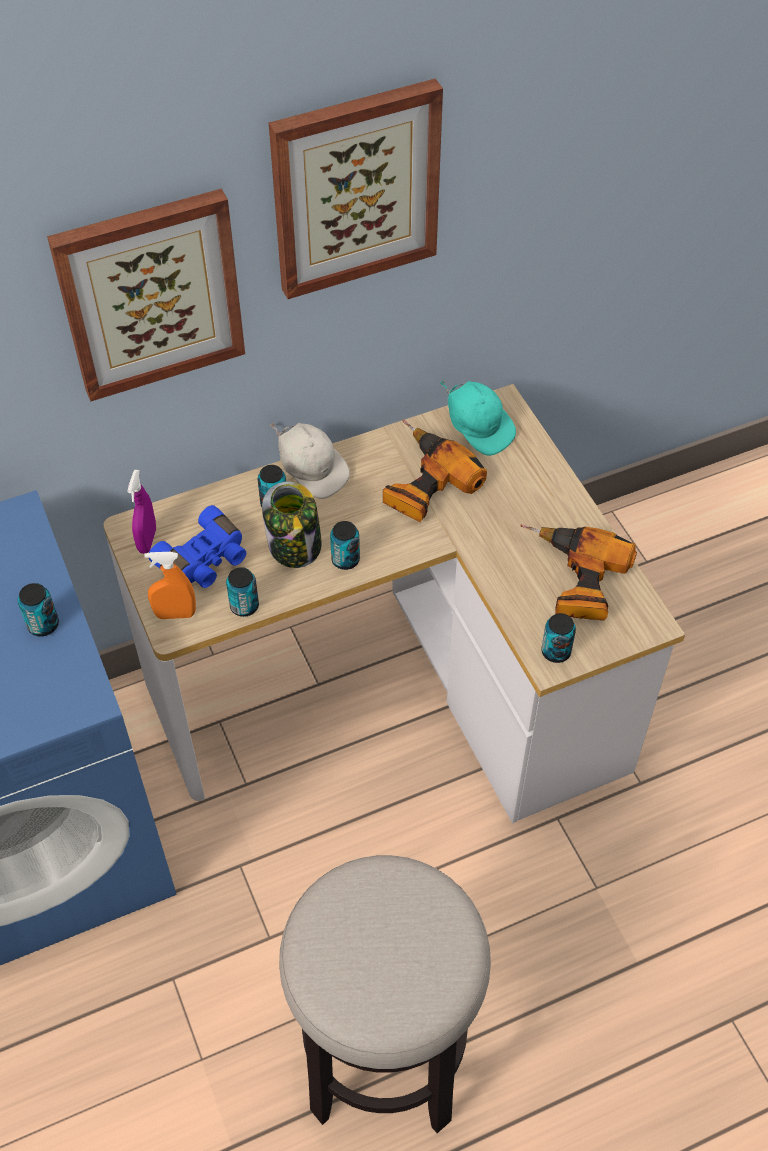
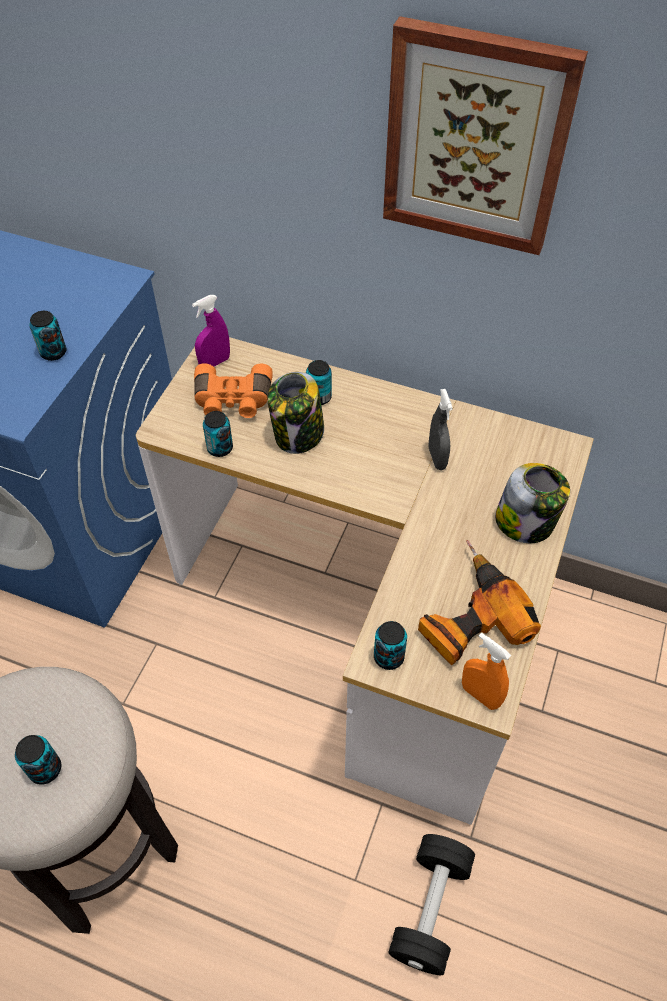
camera: 45 degrees right, 0 degrees up
(150, 294) = (269, 146): picture -> none
(175, 614) = (174, 420): orange spray bottle -> orange spray bottle (480, 695)
(205, 560) = (232, 401): blue binoculars -> orange binoculars
(312, 471) = (370, 394): white cap -> none
(345, 560) = (319, 469): can -> can (45, 769)
(422, 483) = (437, 458): power drill -> grey spray bottle
(478, 429) = (525, 451): turquoise cap -> none
(537, 482) = (525, 522): none -> jar
(665, 856) = (430, 908): none -> black dumbbell

